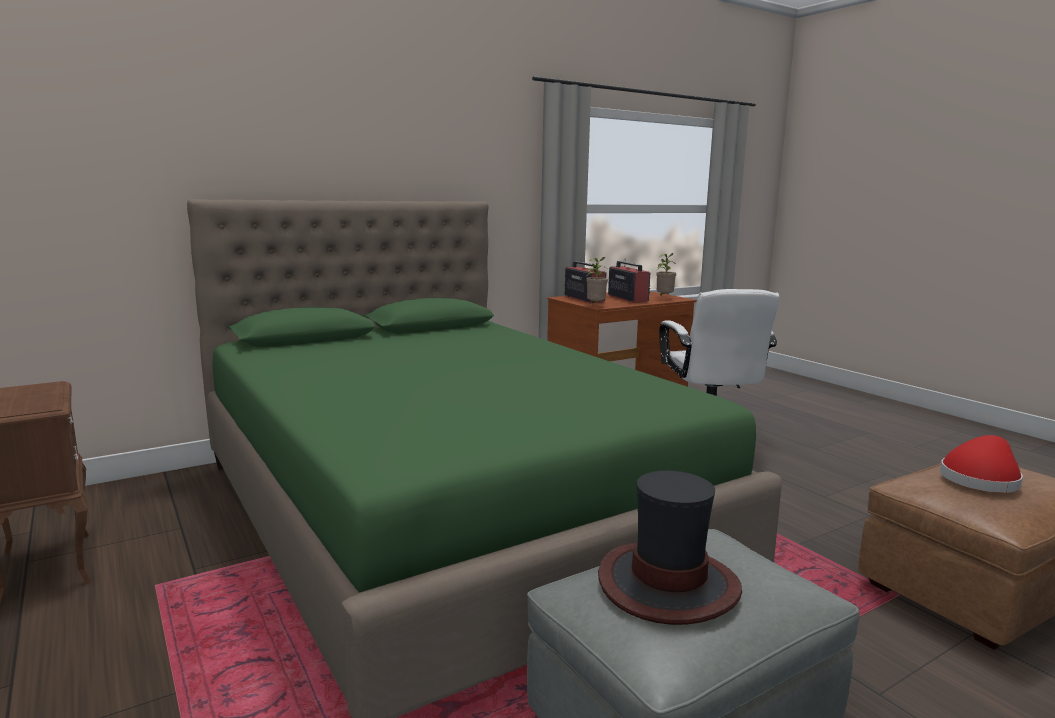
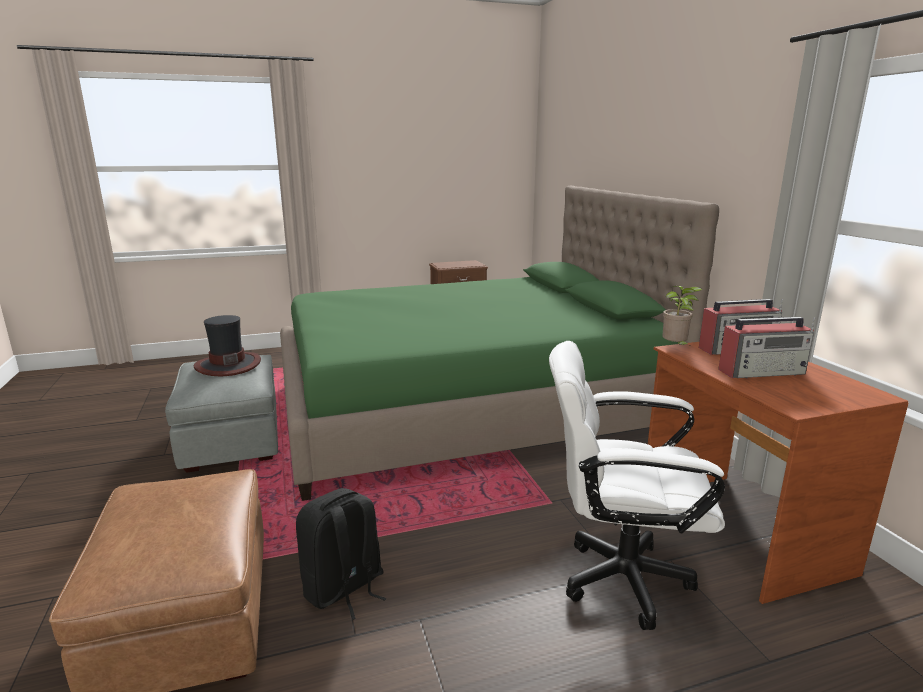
camera: 105 degrees right, 5 degrees up
(664, 298) = (788, 396): potted plant -> none
(839, 529) = (344, 589): none -> black backpack
(980, 479) = (180, 507): red hat -> none

